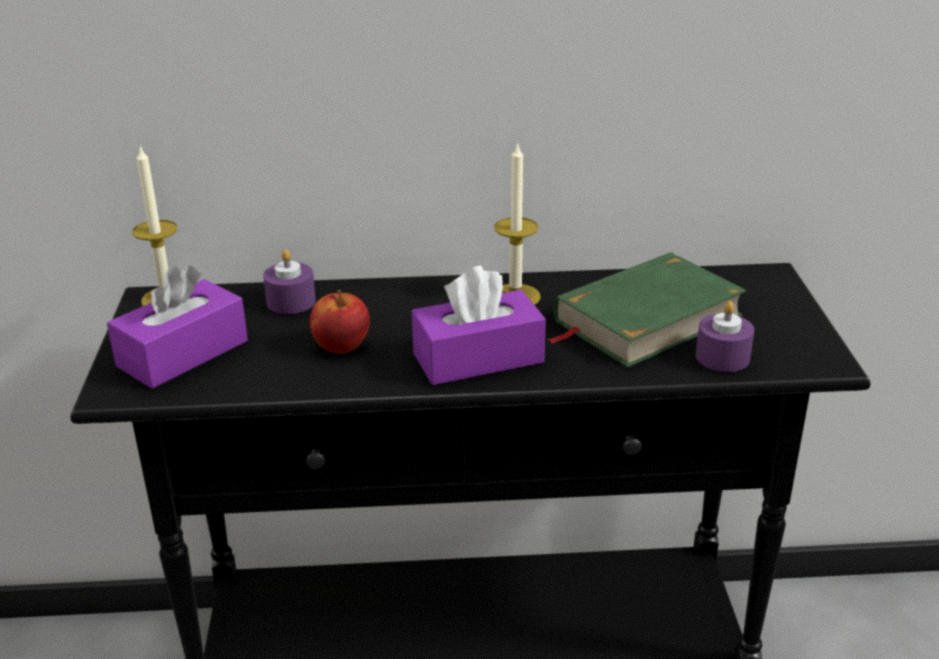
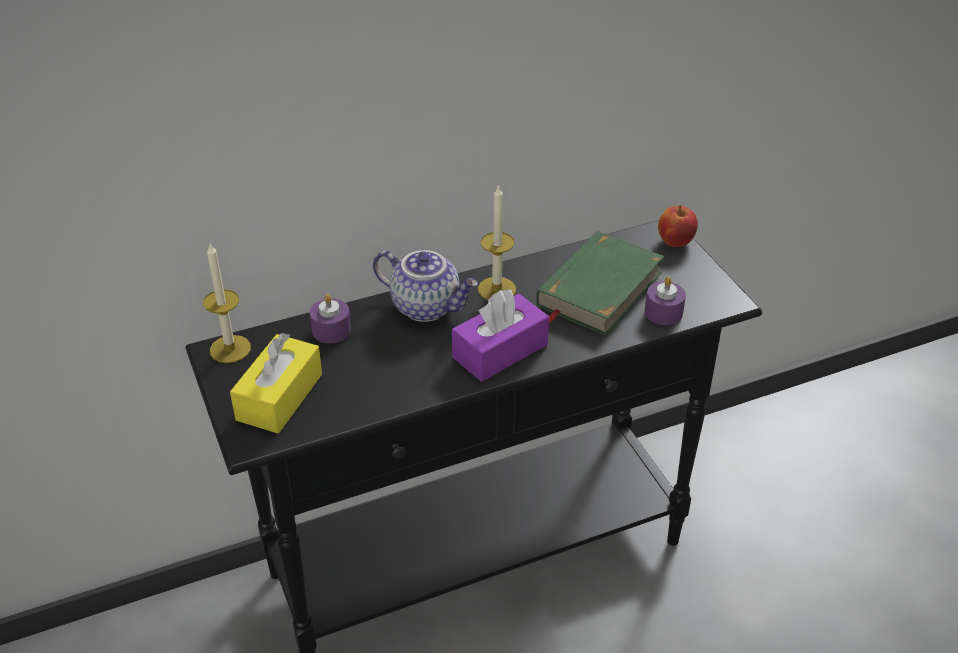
camera: 20 degrees left, 10 degrees up
(183, 353) = (279, 397): purple tissue box -> yellow tissue box
(341, 346) = (395, 363): apple -> apple (675, 241)
(418, 298) = (427, 306): none -> teapot

